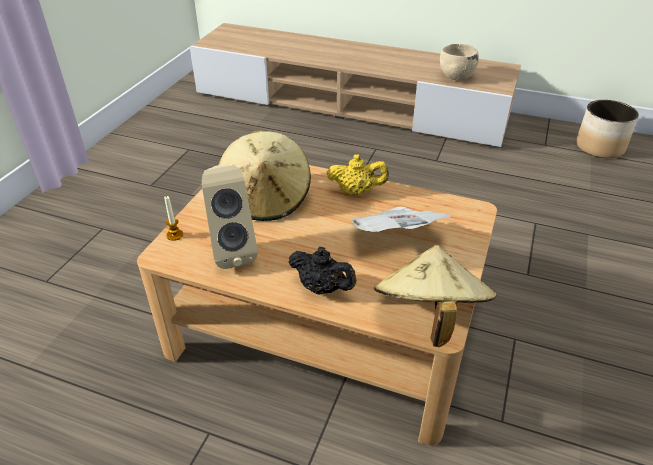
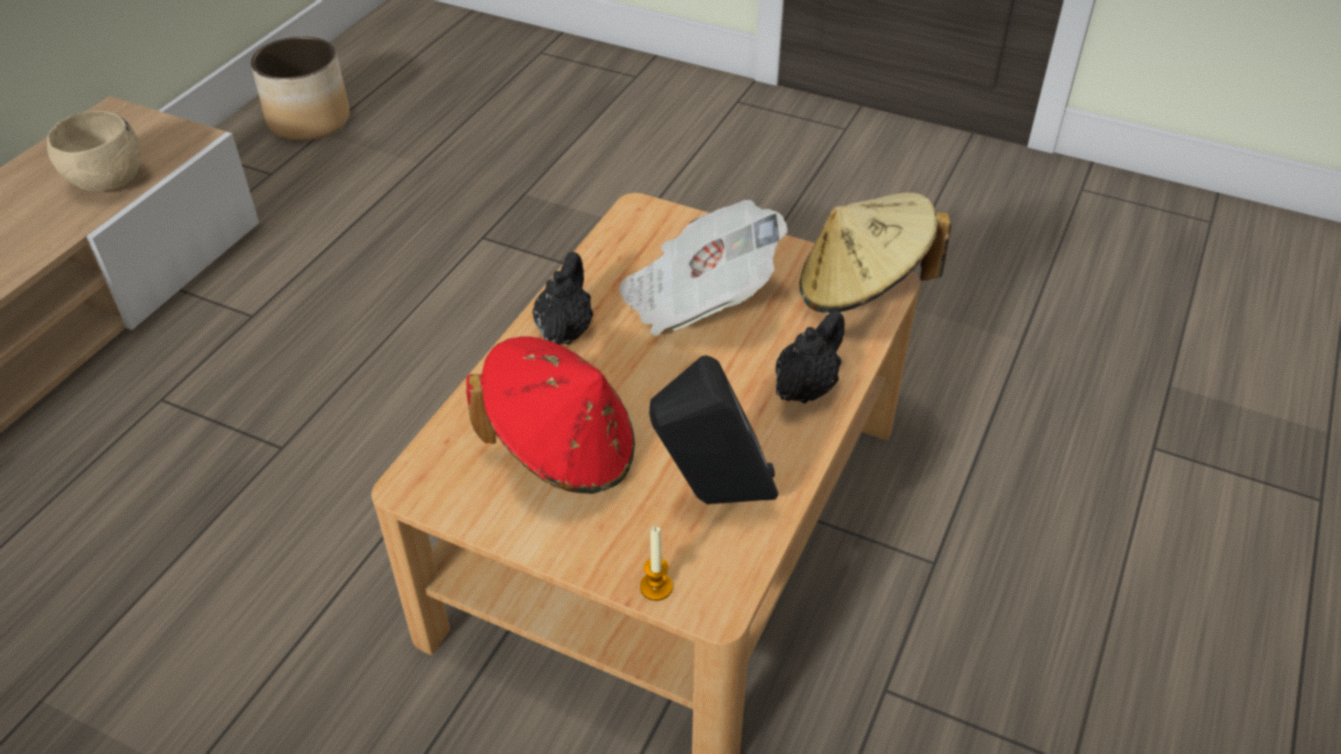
camera: 85 degrees left, 5 degrees up
(232, 251) = (711, 497): beige speaker -> black speaker
(266, 199) = (562, 451): beige hat -> red hat
(356, 192) = (564, 330): yellow teapot -> black teapot

